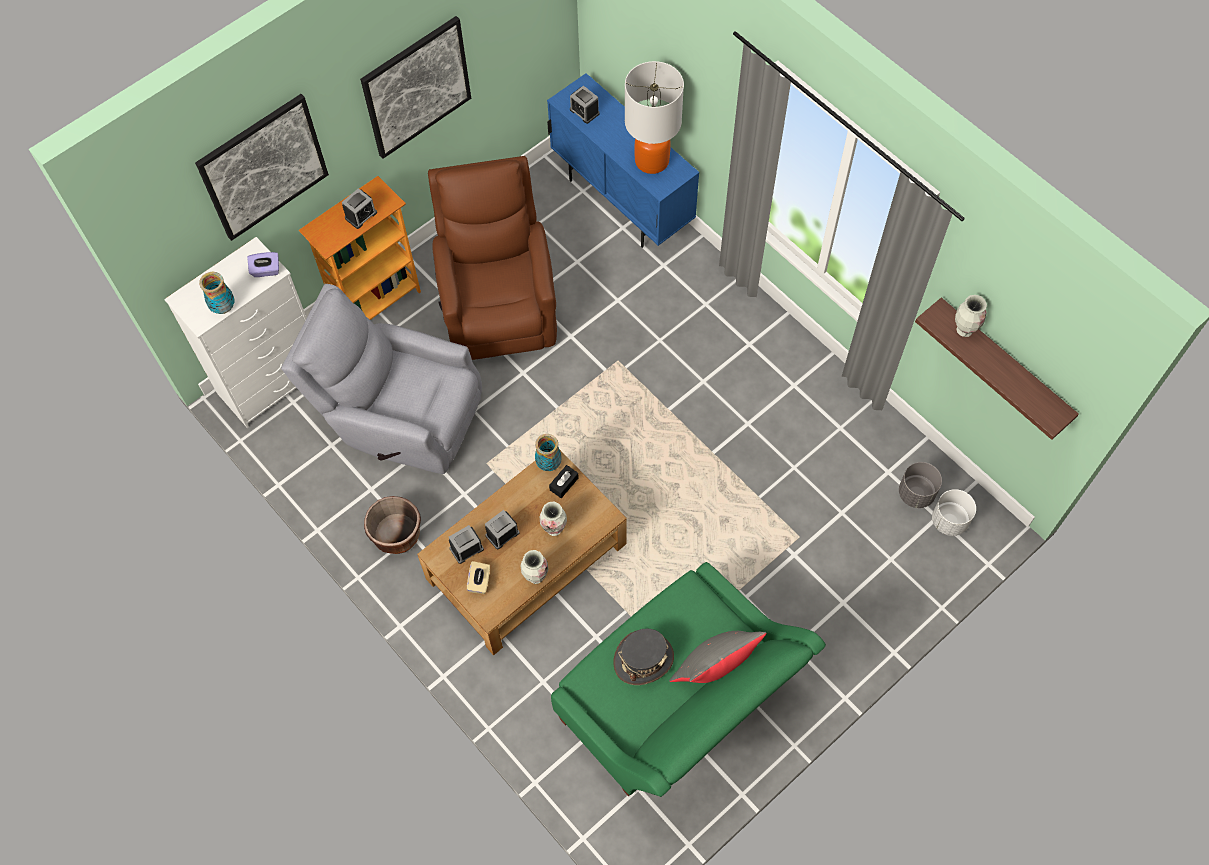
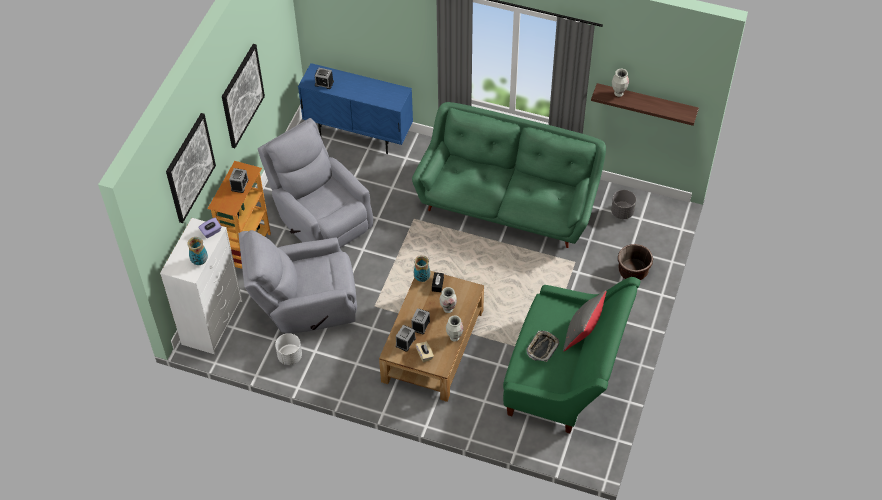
camera: 30 degrees left, 10 degrees down
(397, 535) = (347, 367): brown planter -> brown planter (633, 271)
(497, 299) = (320, 217): brown armchair -> grey armchair
(643, 659) = (542, 347): grey hat -> tray
(652, 160) = (381, 93): table lamp -> none
(761, 401) = (508, 203): none -> green sofa
(949, 520) = (648, 217): white planter -> white planter (289, 356)

